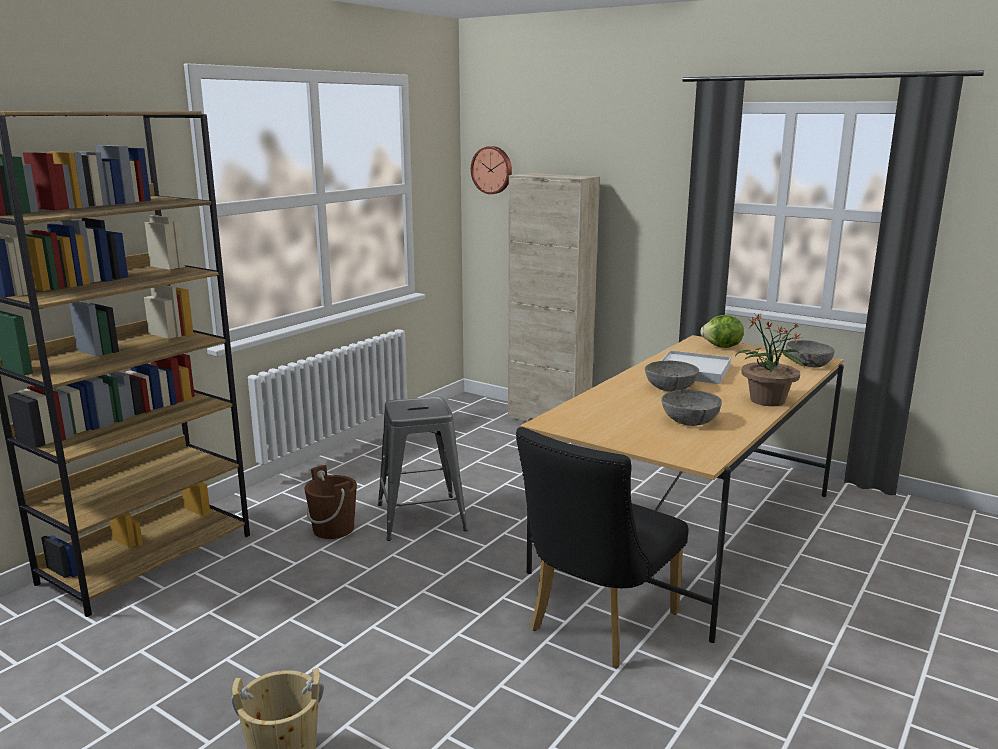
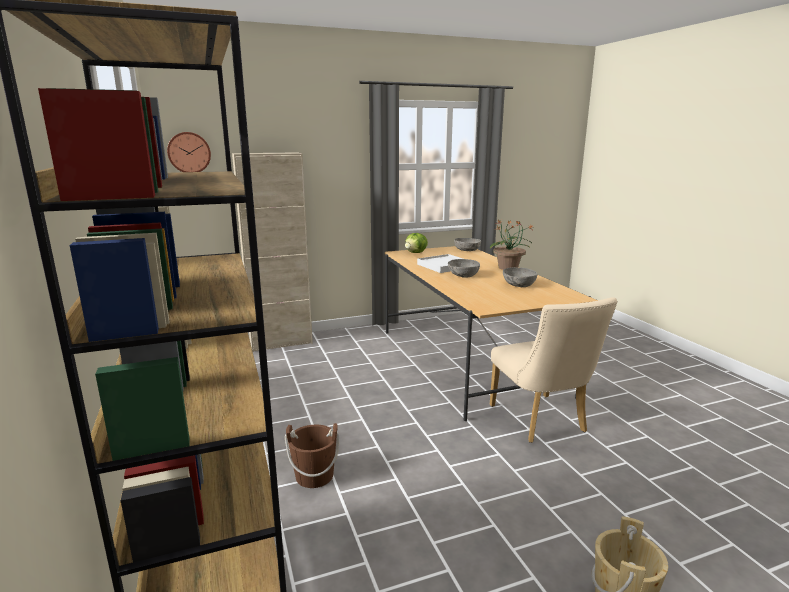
camera: 55 degrees left, 0 degrees up
(421, 517) = (348, 432): grey stool -> none
(596, 626) = (541, 422): black chair -> beige chair

